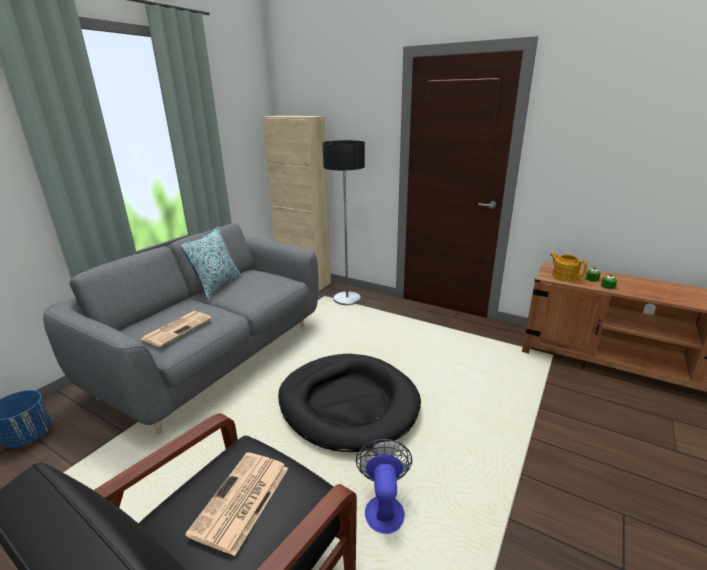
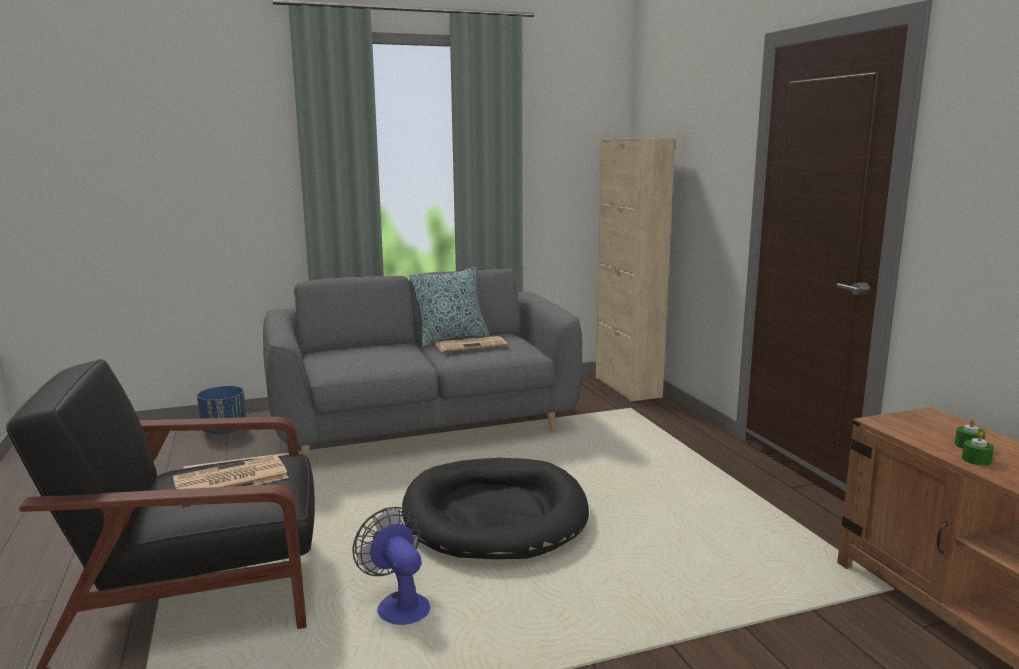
camera: 40 degrees right, 10 degrees down
(177, 328) = (358, 359): newspaper -> newspaper (471, 345)
(347, 299) = (656, 420): floor lamp -> none
(383, 507) = (398, 604): fan -> fan turned 75 degrees counterclockwise
(564, 277) = (917, 430): teapot -> none

